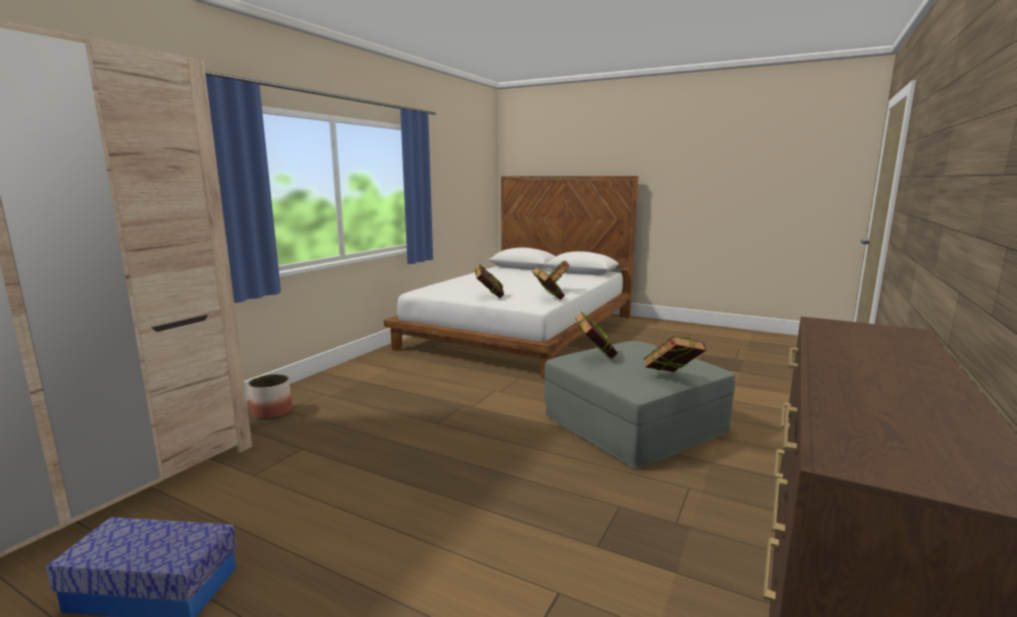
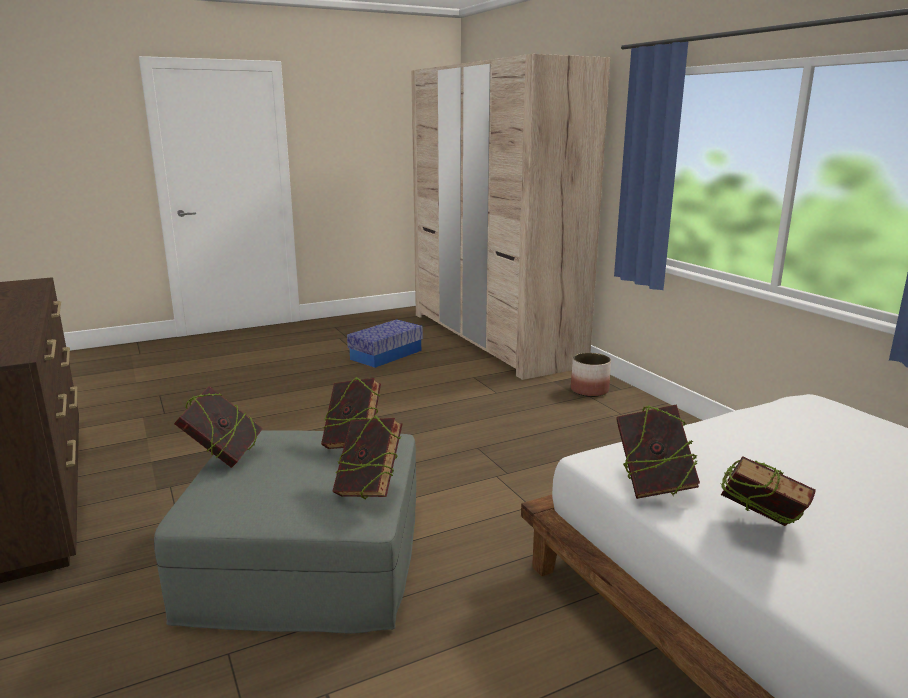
camera: 125 degrees right, 5 degrees up
(489, 297) = (715, 439): book -> book (369, 490)

